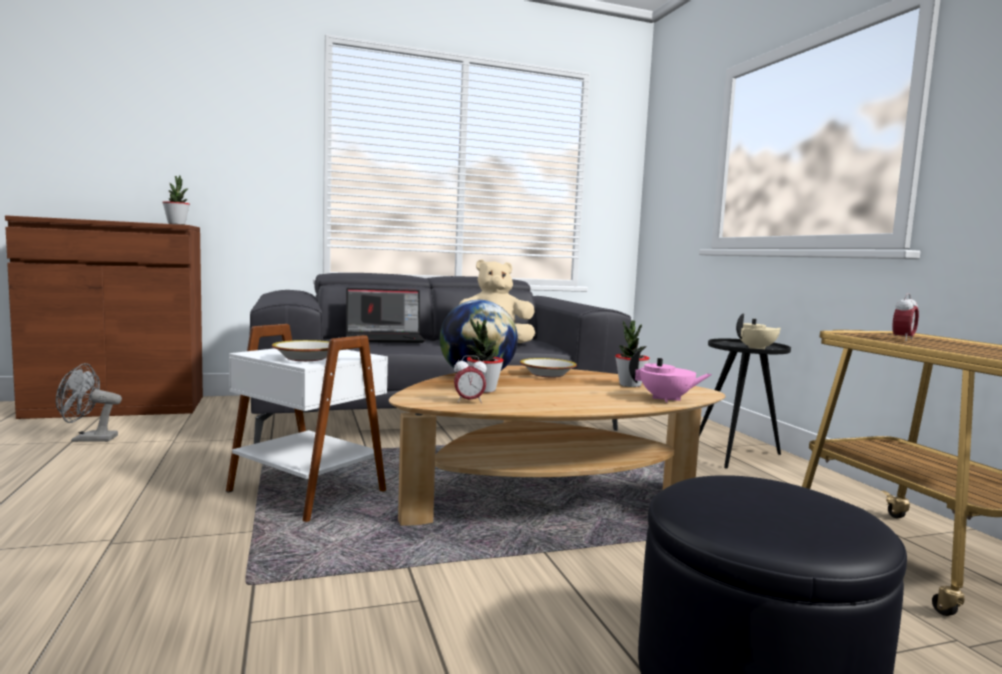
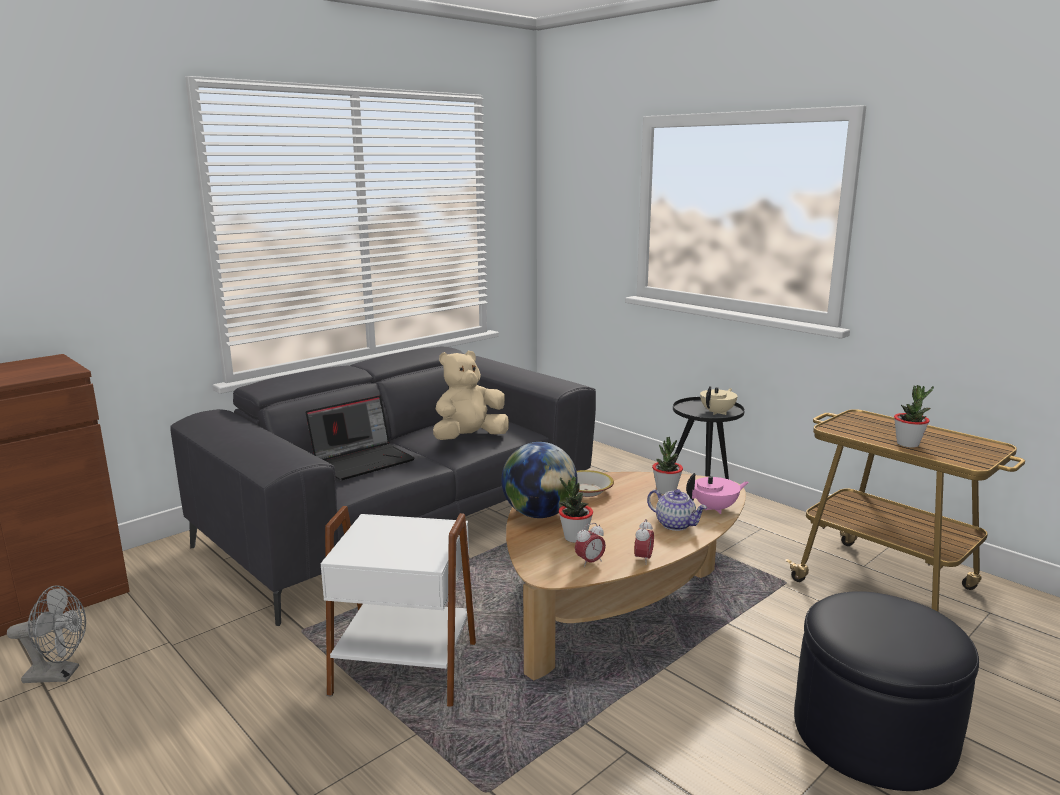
camera: 25 degrees left, 10 degrees up
(87, 439) = (59, 674): grey fan -> grey fan turned 150 degrees counterclockwise
(176, 224) = (65, 369): potted plant -> potted plant (908, 444)
(306, 358) = (410, 550): bowl -> none
(602, 400) = (676, 524): none -> teapot
(903, 339) = (873, 431): alarm clock -> alarm clock (643, 559)

